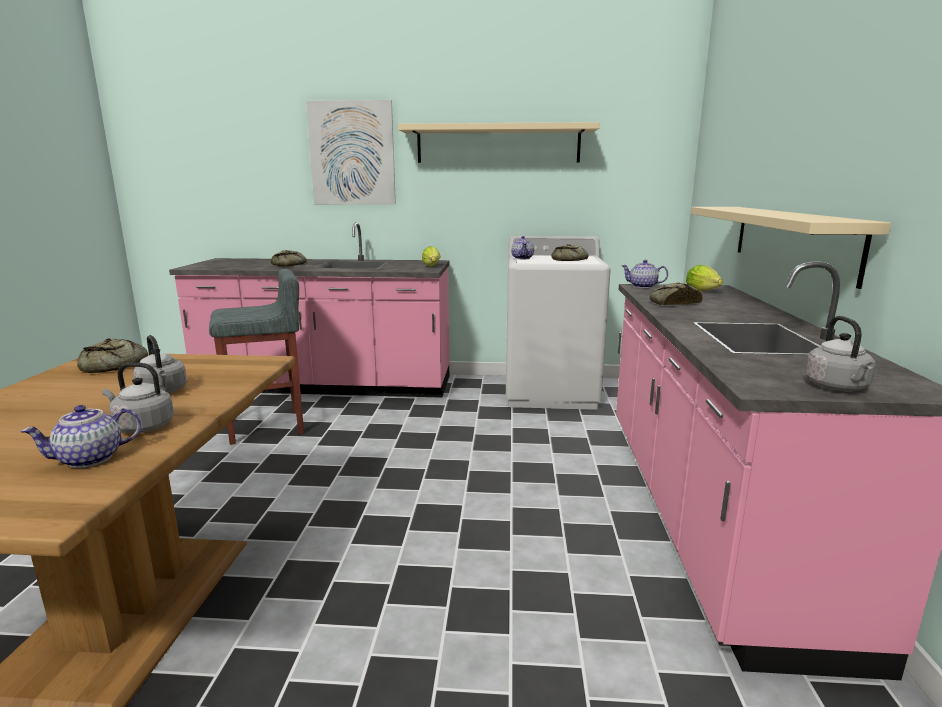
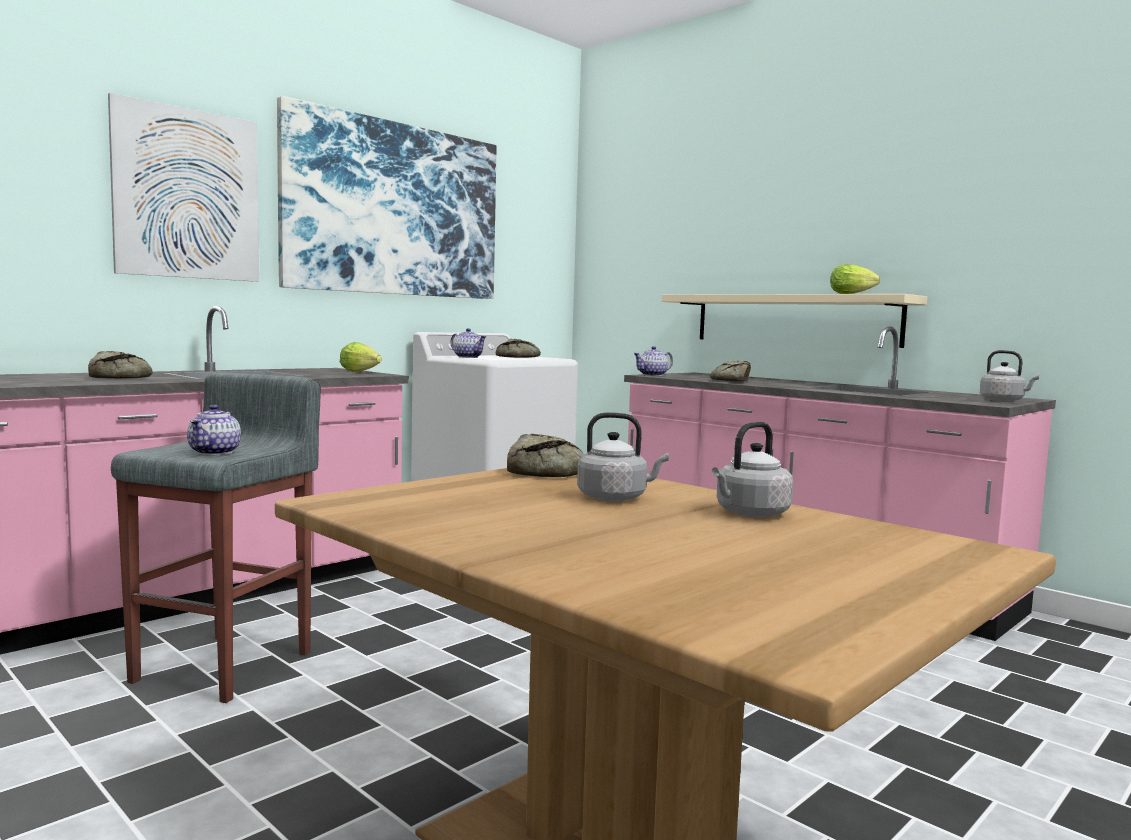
camera: 50 degrees left, 10 degrees down
(91, 458) = (837, 532): teapot -> teapot (215, 452)
(113, 365) = (413, 499): bread -> bread (549, 471)
(498, 144) = (394, 210): beige shelf -> picture
(704, 291) = (705, 375): lettuce -> lettuce (854, 294)

